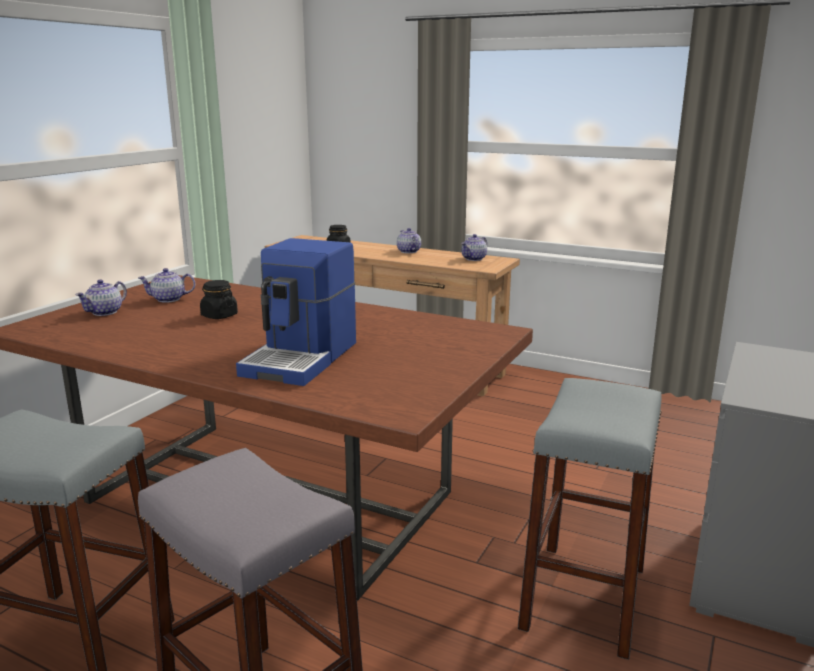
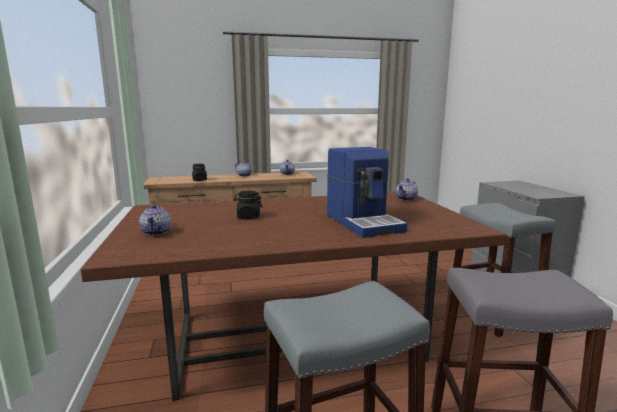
camera: 40 degrees left, 5 degrees down
(169, 299) = (182, 217): teapot -> teapot (406, 199)

